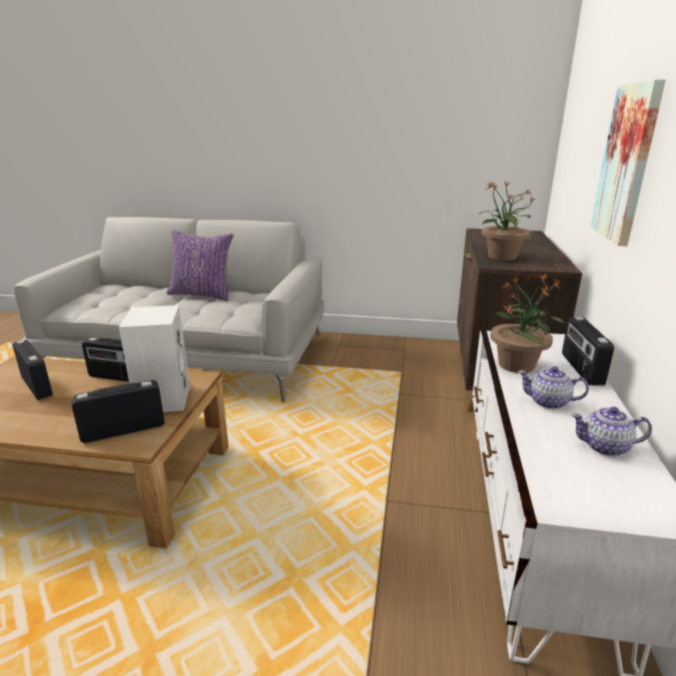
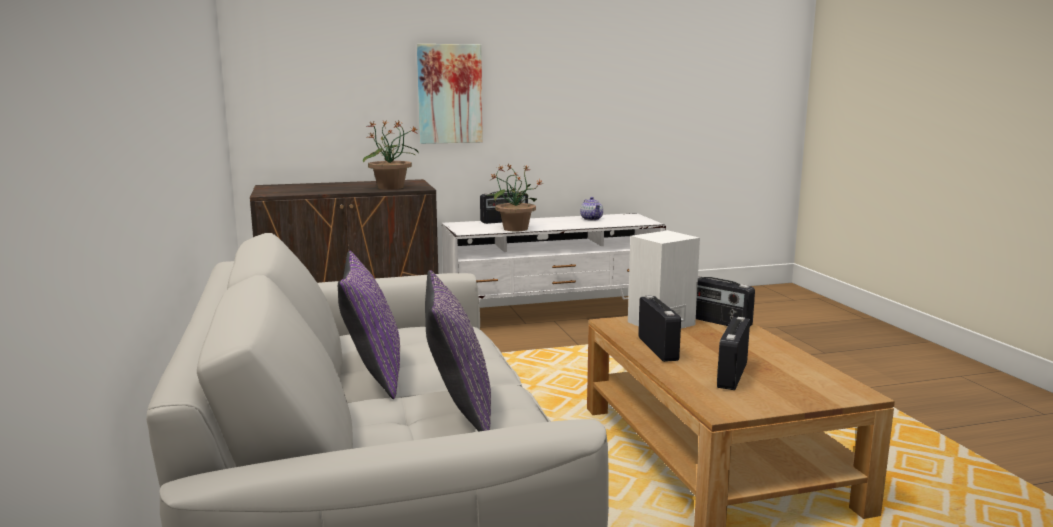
camera: 115 degrees left, 10 degrees down
(133, 303) = (458, 411): none -> purple pillow
(549, 402) = (559, 224): teapot -> none

